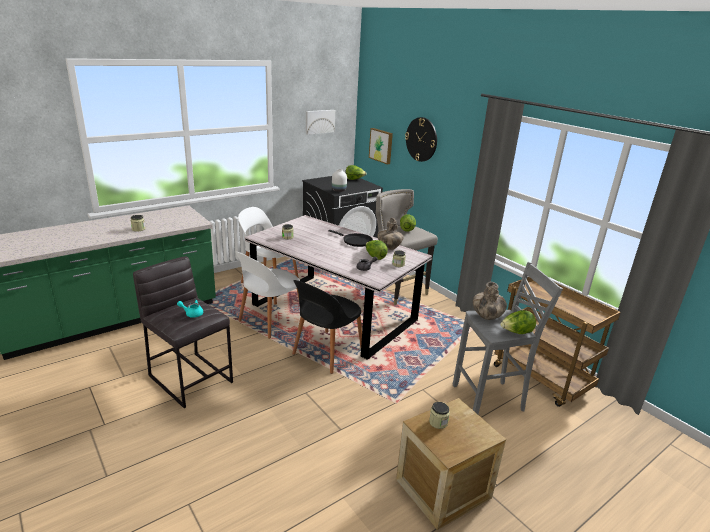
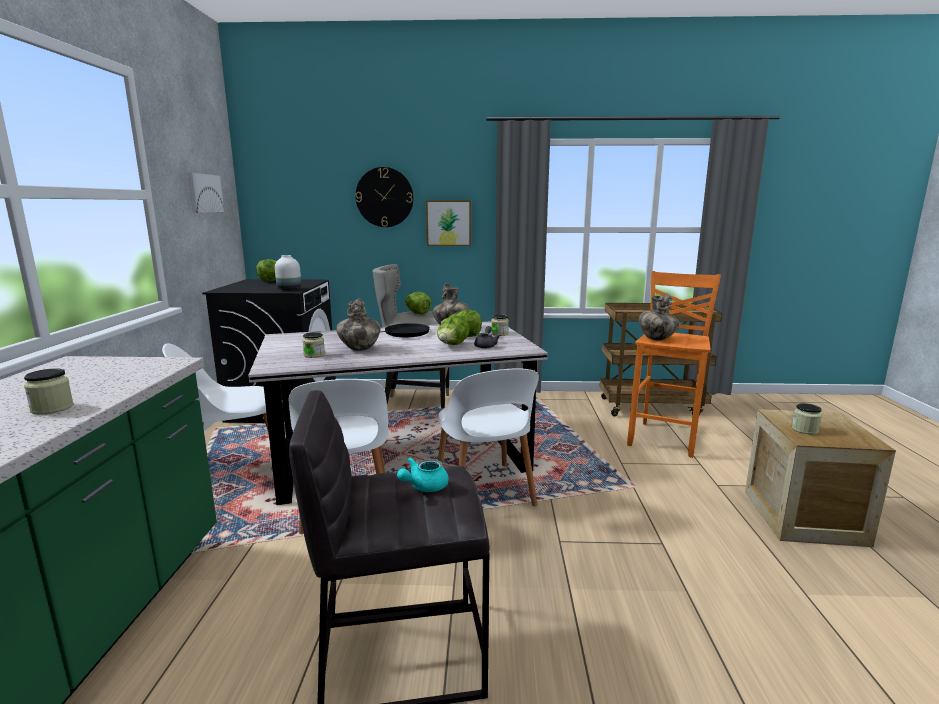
camera: 50 degrees left, 10 degrees down
(312, 242) = (360, 349): none -> vase
(327, 352) = (484, 491): black chair -> white chair
(381, 145) = (305, 223): picture -> picture (449, 223)
(490, 399) = (665, 438): grey stool -> orange stool
(516, 333) = (697, 339): lettuce -> lettuce (452, 345)

